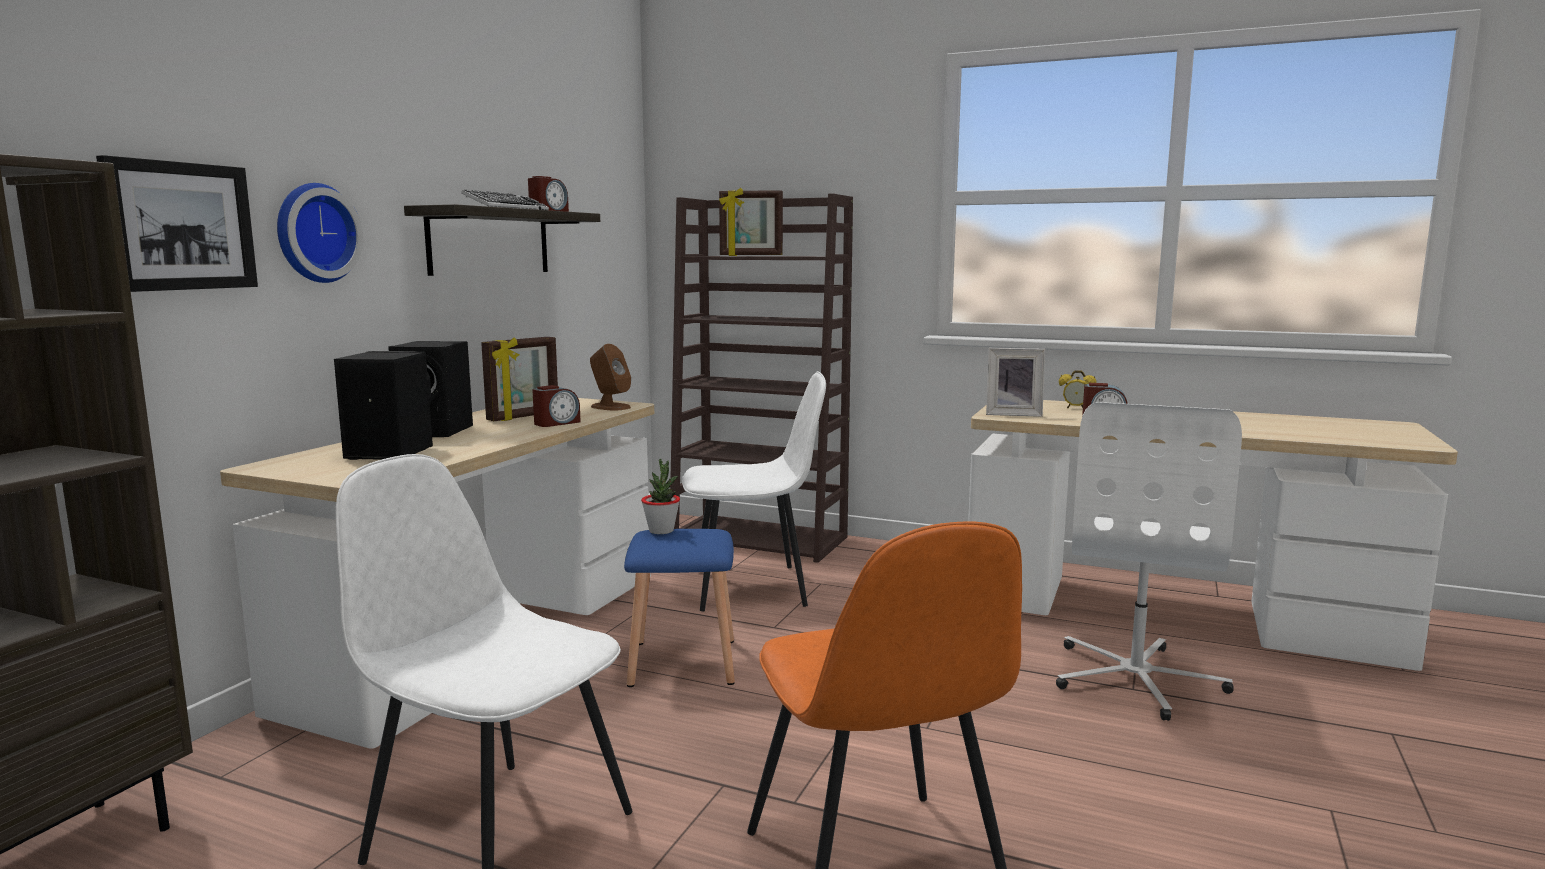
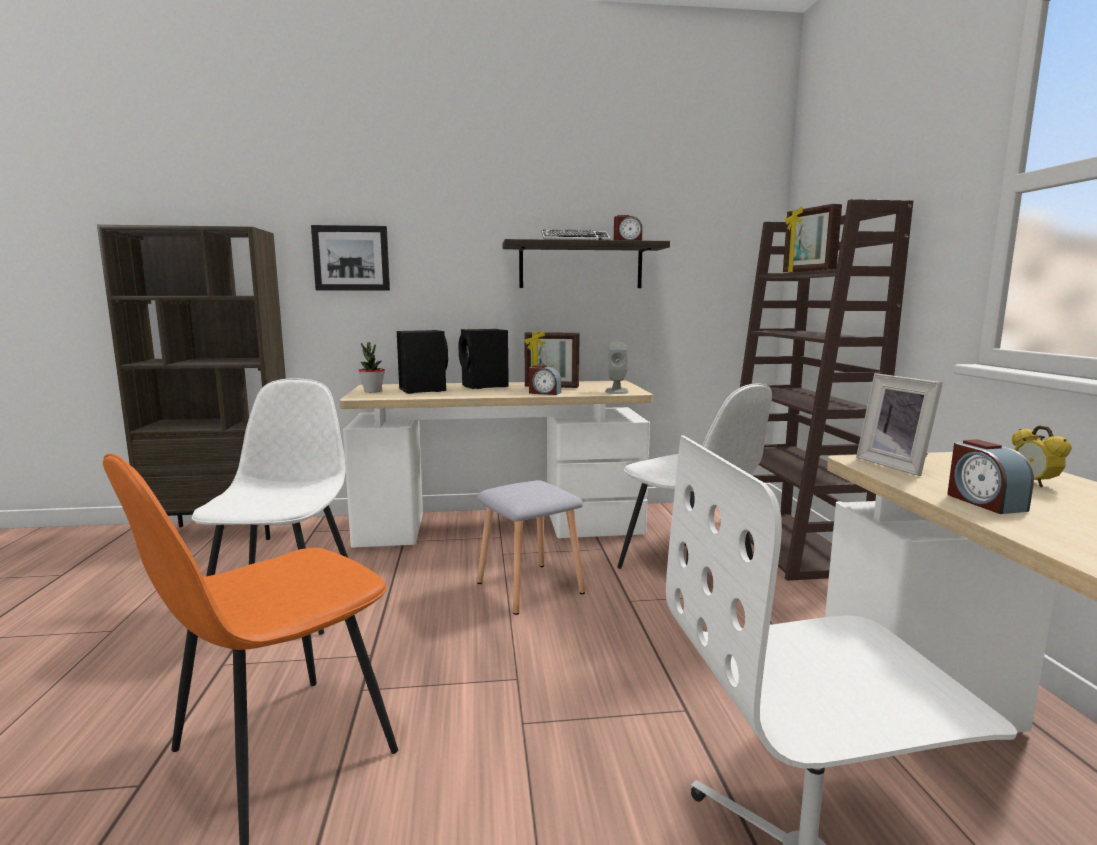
camera: 60 degrees right, 0 degrees up
(314, 233) = (433, 261): wall clock -> none
(610, 407) = (616, 391): brown speaker -> grey speaker
(661, 531) = (535, 482): potted plant -> potted plant (372, 391)
(684, 663) = (529, 588): blue stool -> grey stool

